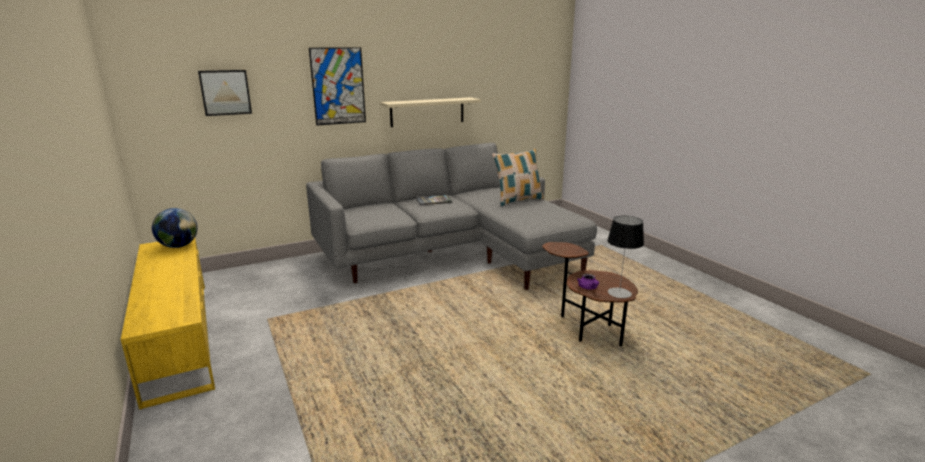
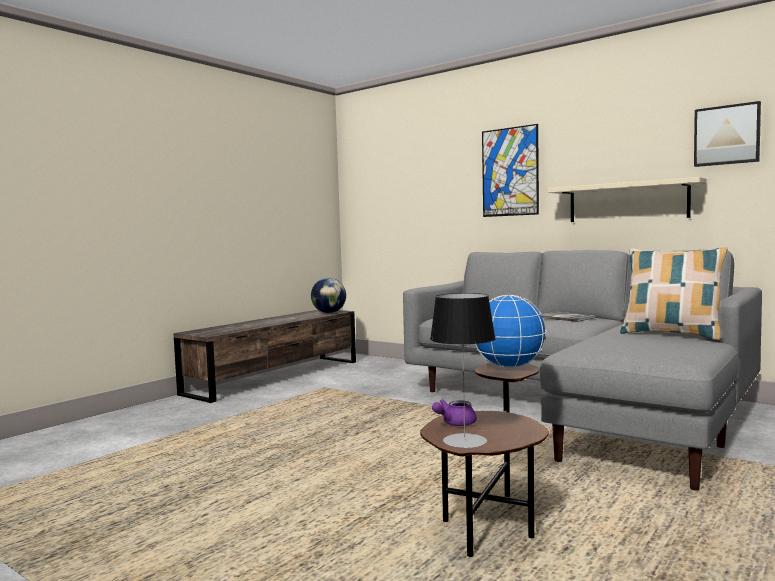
camera: 65 degrees right, 15 degrees down
(179, 335) = (276, 377): yellow tv stand -> brown tv stand
(225, 92) = (409, 183): picture -> picture (727, 135)
(562, 247) = (509, 367): none -> globe

